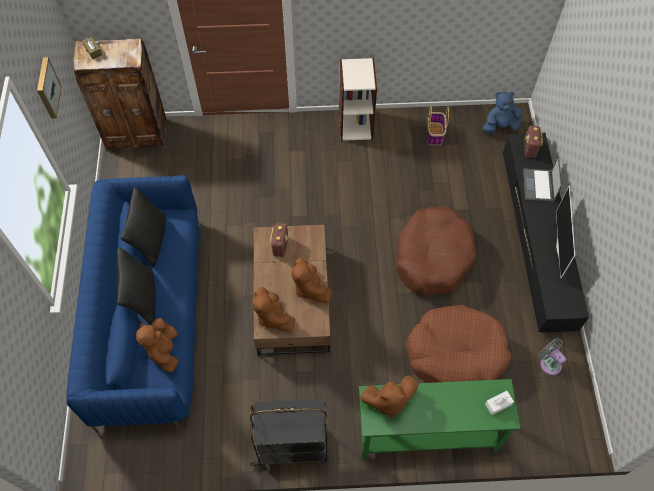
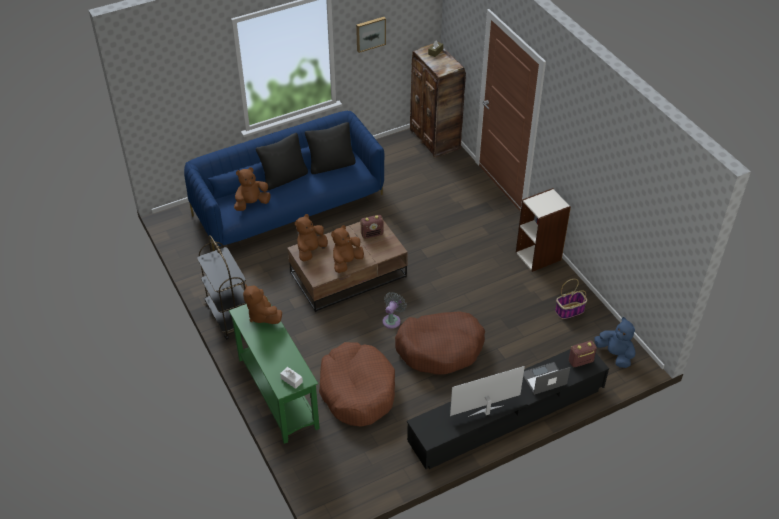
camera: 65 degrees right, 15 degrees down
(549, 363) = (384, 459): grey fan -> grey fan (392, 320)

